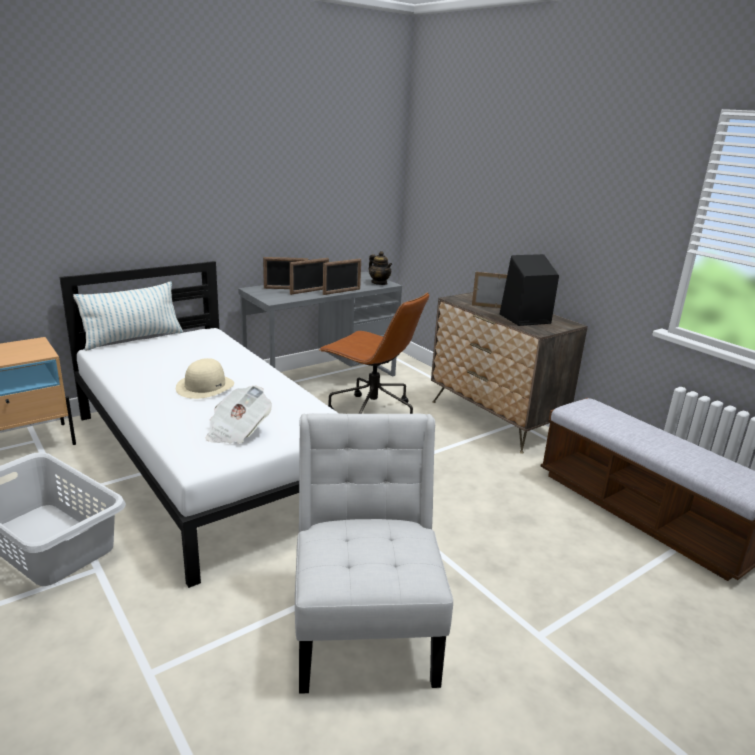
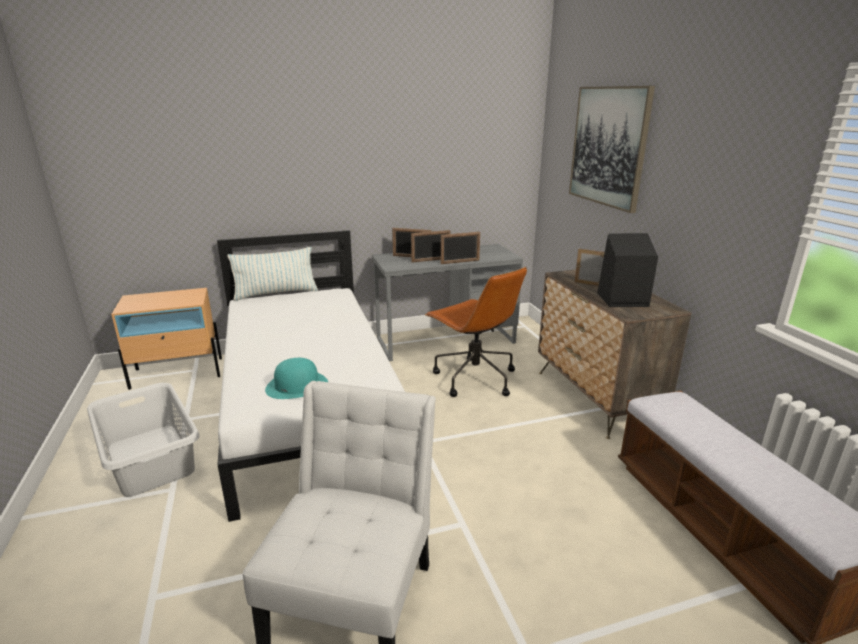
camera: 20 degrees right, 0 degrees up
(205, 386) = (300, 340): beige hat -> none
(237, 431) = (296, 386): newspaper -> turquoise hat
(379, 283) = (502, 255): teapot -> none
(489, 170) = (608, 146): none -> picture

